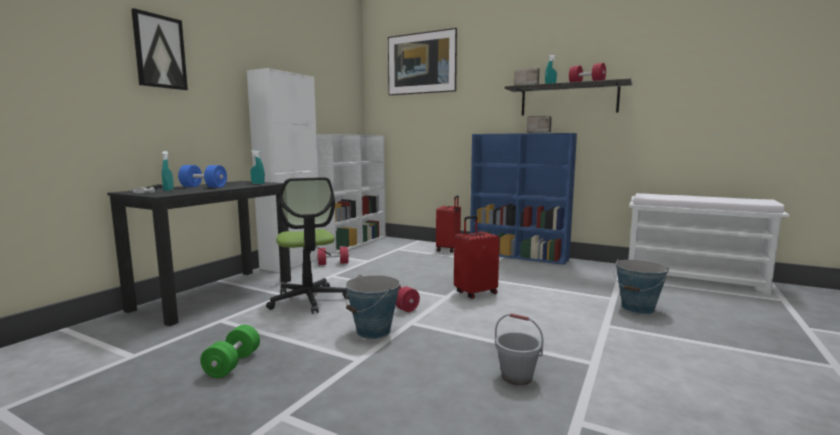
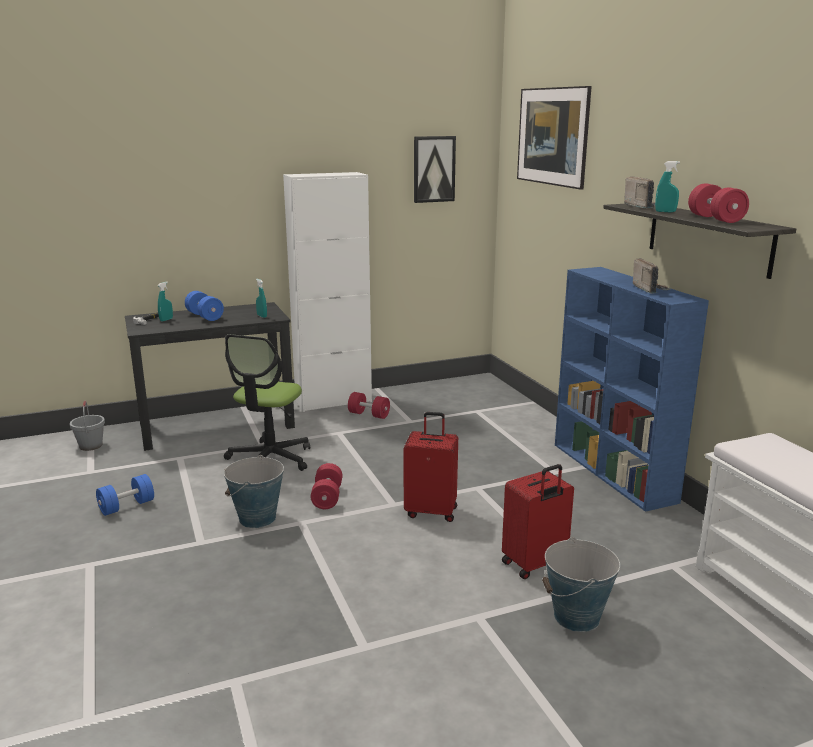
camera: 40 degrees right, 10 degrees up
(159, 52) = (177, 173): picture -> picture (434, 169)
(232, 364) = (127, 506): green dumbbell -> blue dumbbell
(353, 243) = (445, 386): white bookcase -> none
(449, 249) = (539, 430): red suitcase -> red suitcase (534, 564)
(516, 377) = (273, 620): grey bucket -> grey bucket (90, 446)

